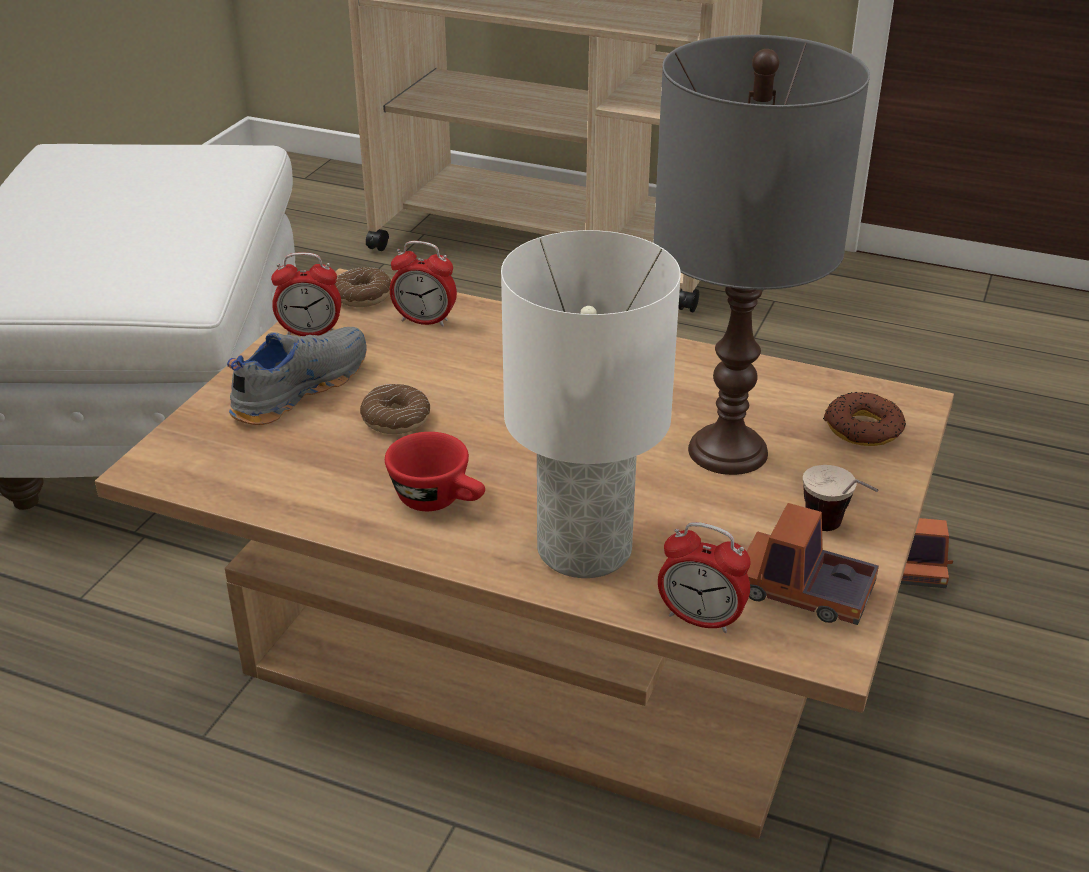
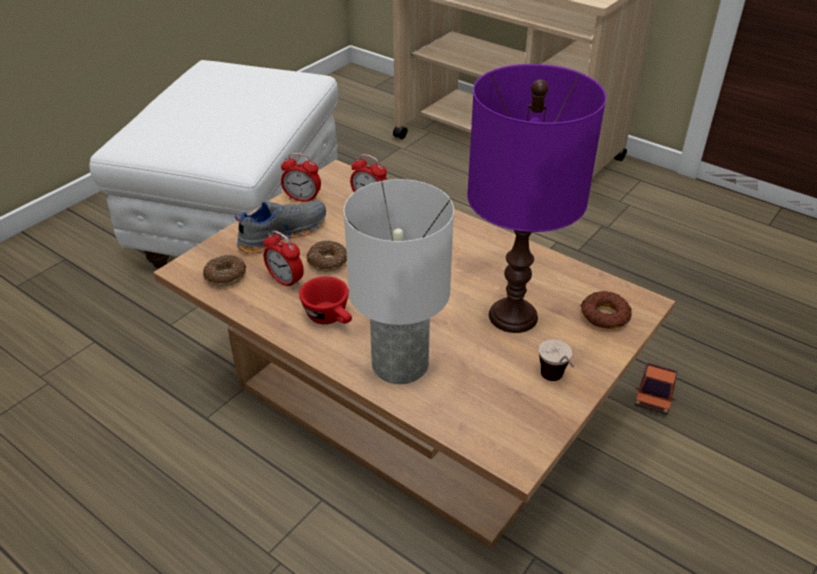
camera: 15 degrees right, 5 degrees up
(362, 296) = (341, 180): donut -> donut (225, 276)
(700, 619) = (449, 423): alarm clock -> alarm clock (285, 281)
(727, 450) = (513, 315): grey table lamp -> purple table lamp
(803, 592) = (518, 418): toy truck -> none

